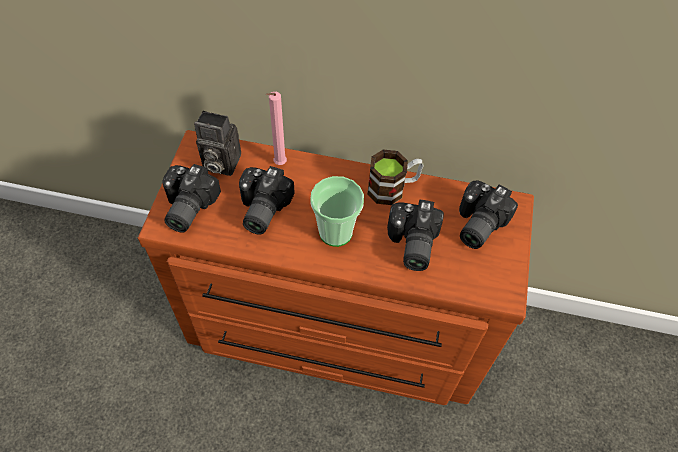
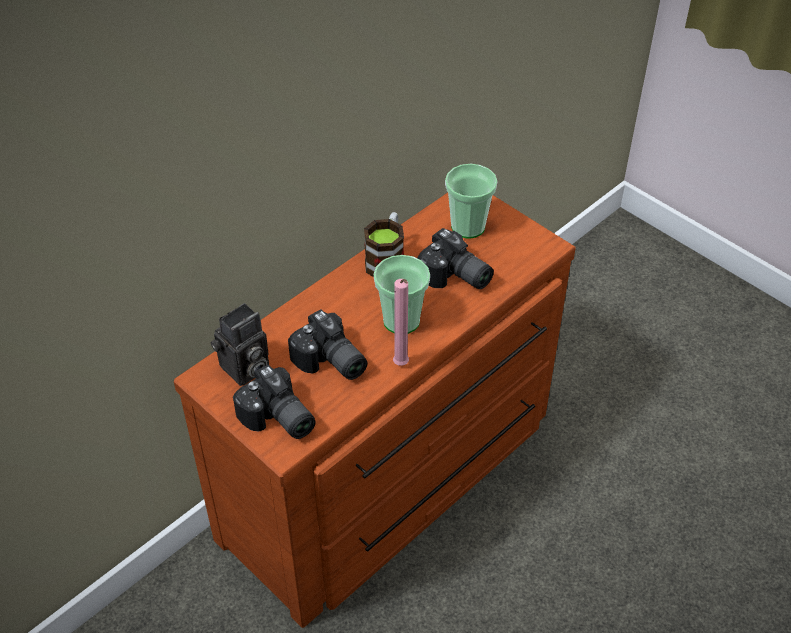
camera: 55 degrees left, 10 degrees down
(278, 164) = (288, 326): pink candle -> pink candle (401, 366)
(476, 223) = (468, 227): camera -> cup

